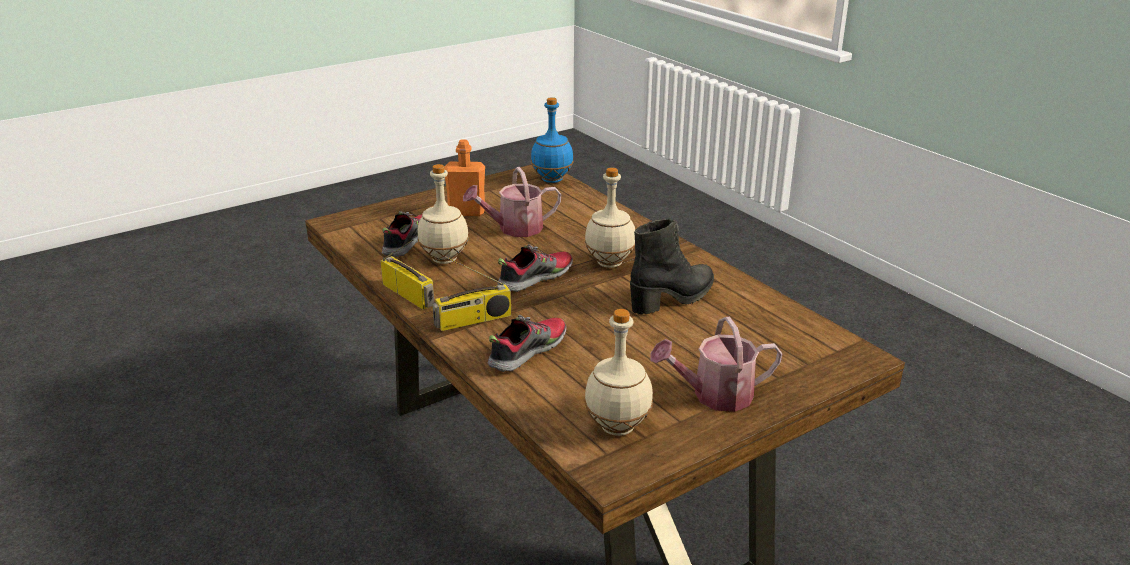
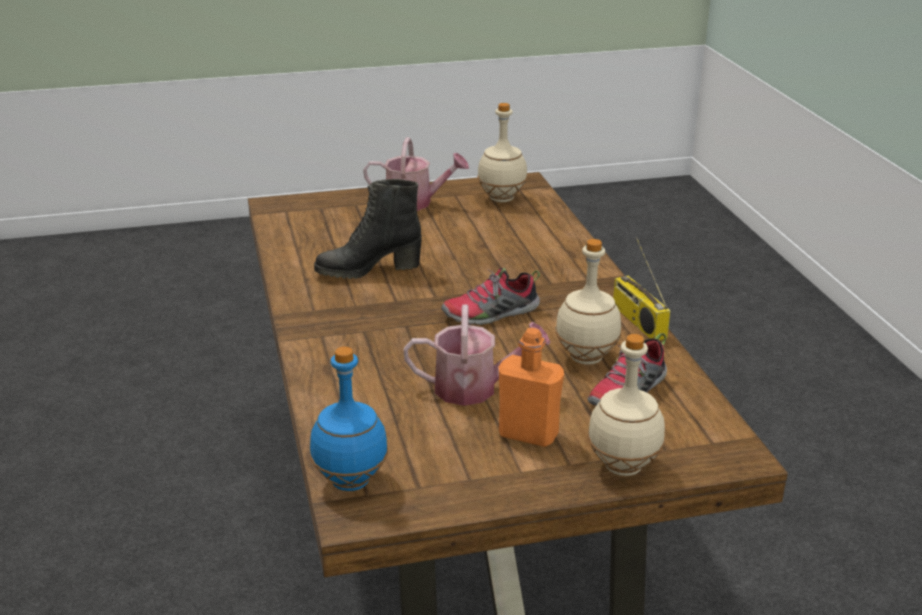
camera: 160 degrees left, 0 degrees up
(473, 321) = (578, 284): radio -> none
(527, 352) = (539, 251): shoe -> none
(609, 263) = (395, 317): beige bottle -> beige bottle (623, 467)

